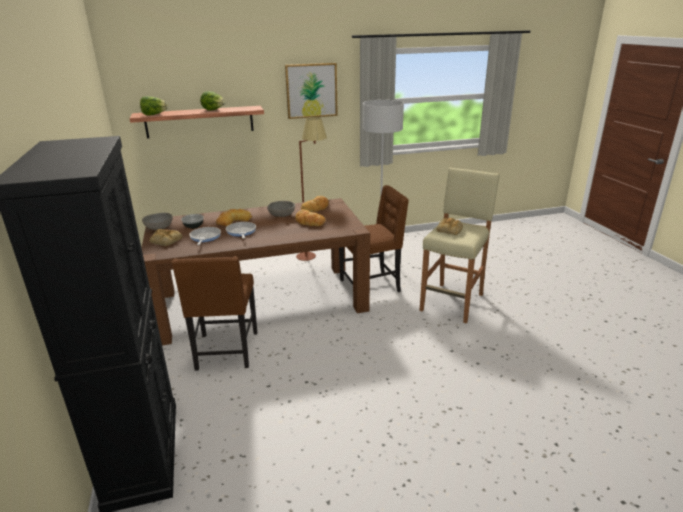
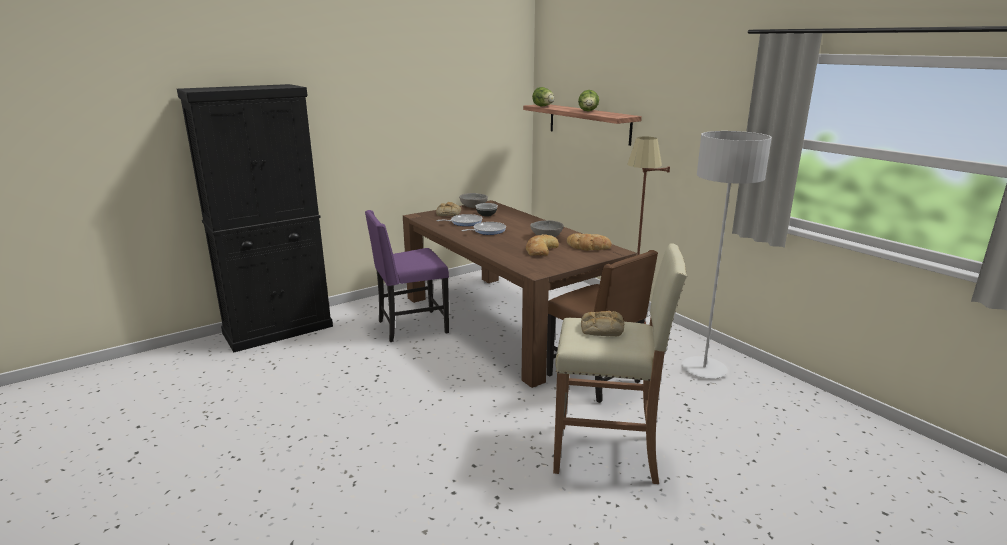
camera: 70 degrees right, 5 degrees down
(226, 352) = (411, 327): brown chair -> purple chair
(233, 221) = (513, 223): bread -> none
(311, 90) = (698, 107): picture -> none

